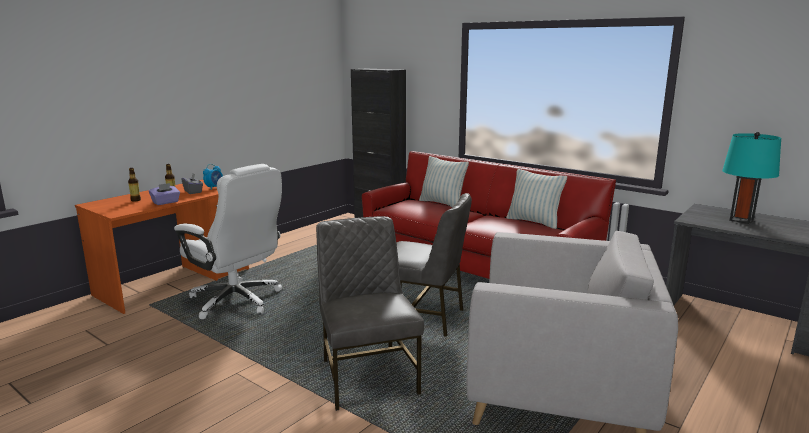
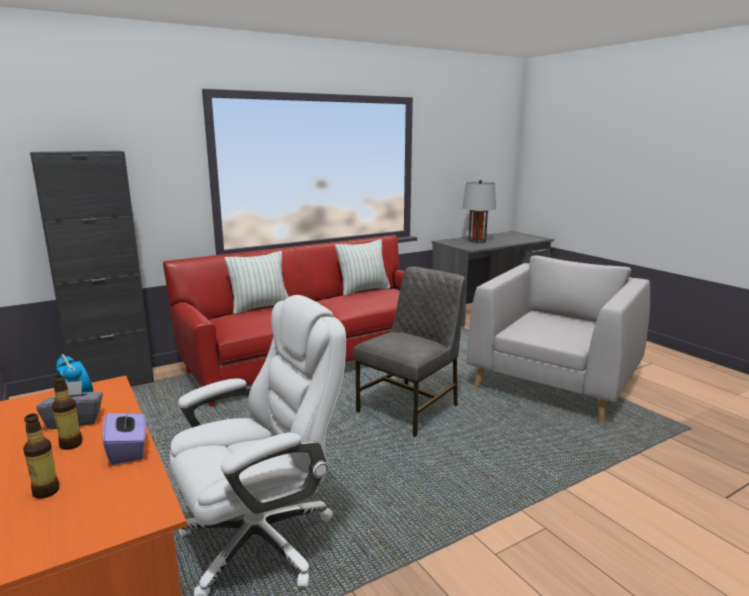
camera: 70 degrees left, 0 degrees up
(367, 376) = (521, 458): grey chair -> none
(741, 220) = (477, 241): turquoise table lamp -> grey table lamp

